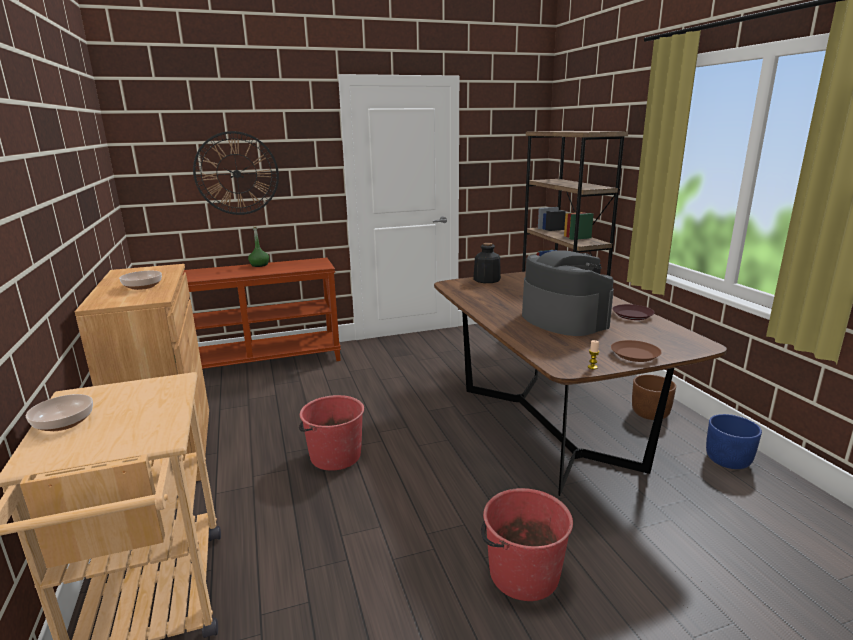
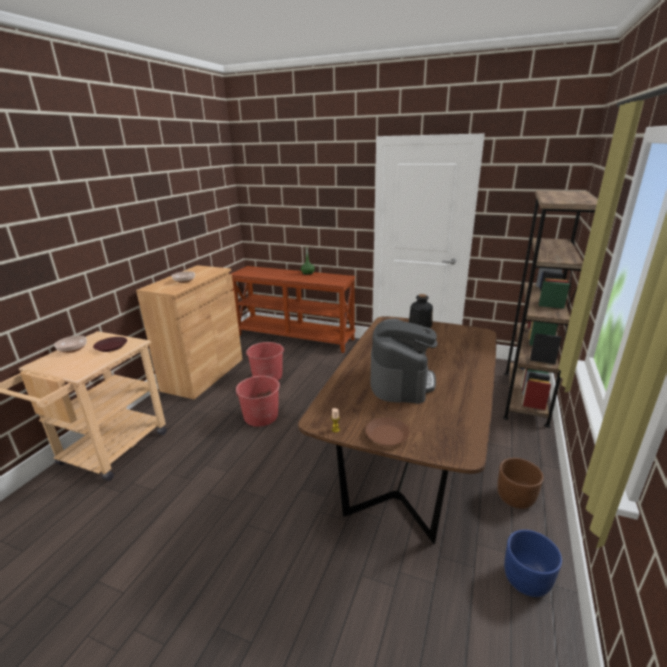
camera: 40 degrees right, 5 degrees up
(236, 173) = (302, 208): wall clock -> none
(522, 573) = (252, 548): red bucket -> red bucket (267, 376)
(632, 315) = (466, 399): brown plate -> brown plate (111, 346)

